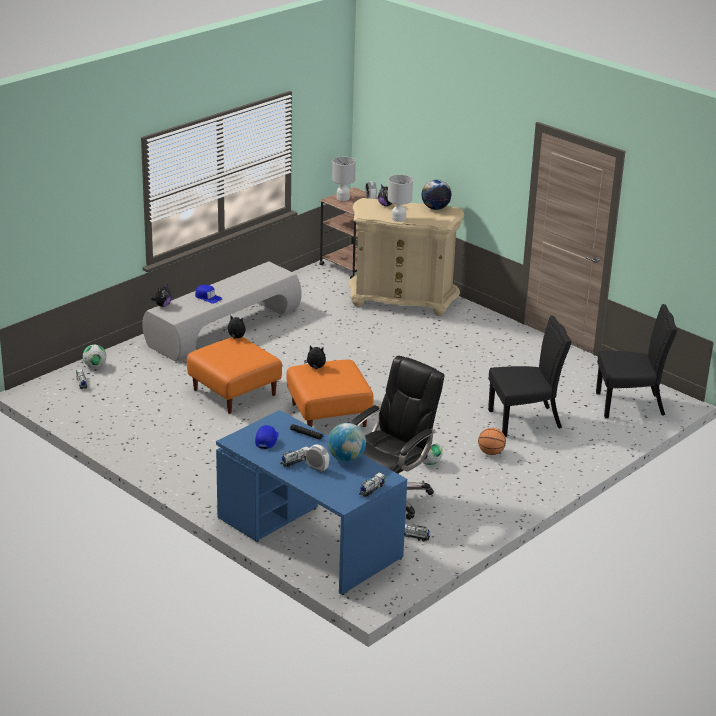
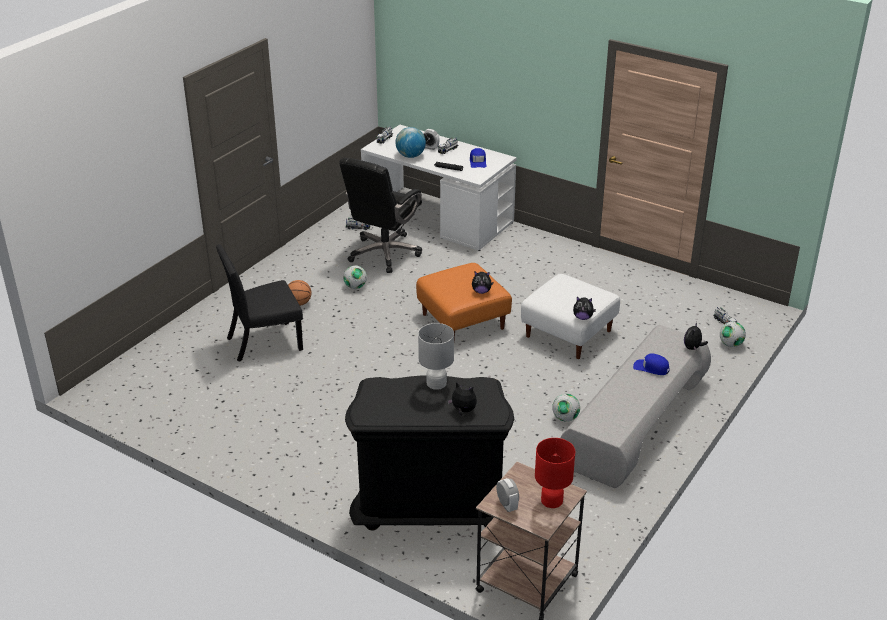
camera: 170 degrees right, 5 degrees up
(233, 392) = (569, 334): orange ottoman -> white ottoman
(278, 335) = (565, 418): none -> football
(308, 538) = (438, 217): blue desk -> white desk
(342, 198) = (552, 500): grey table lamp -> red table lamp
(402, 301) = (431, 509): beige dresser -> black dresser
(435, 208) = (388, 416): globe -> none
(628, 405) = (148, 377): black chair -> none

